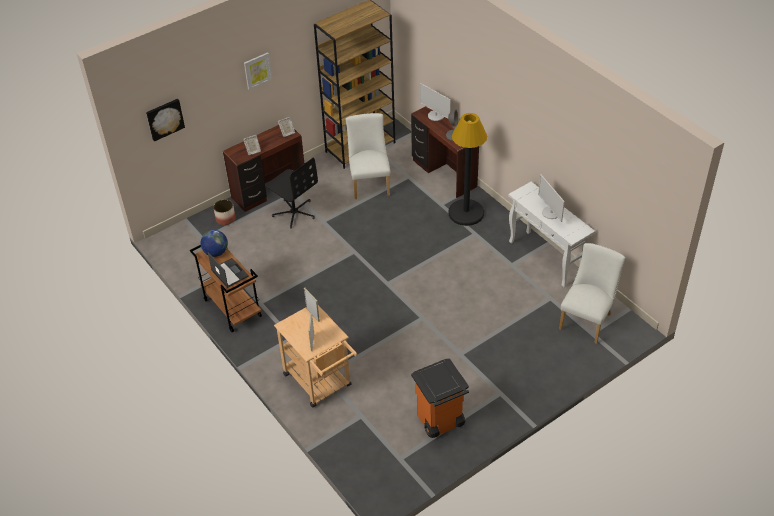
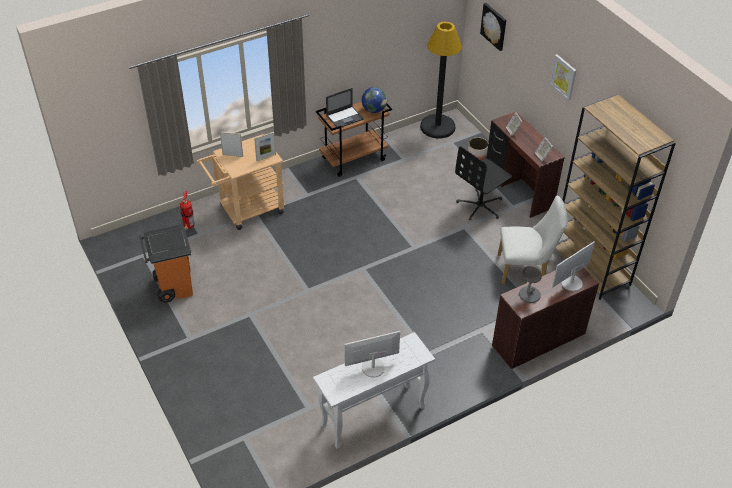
camera: 95 degrees right, 0 degrees up
(352, 428) = (189, 227): none -> fire extinguisher
(466, 213) = (464, 350): black floor lamp -> black floor lamp (437, 127)
(587, 319) = (266, 437): white chair -> none

